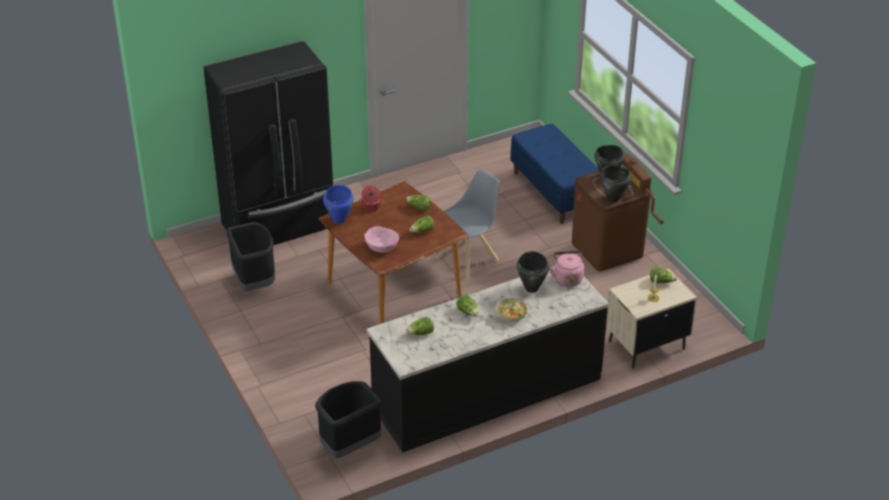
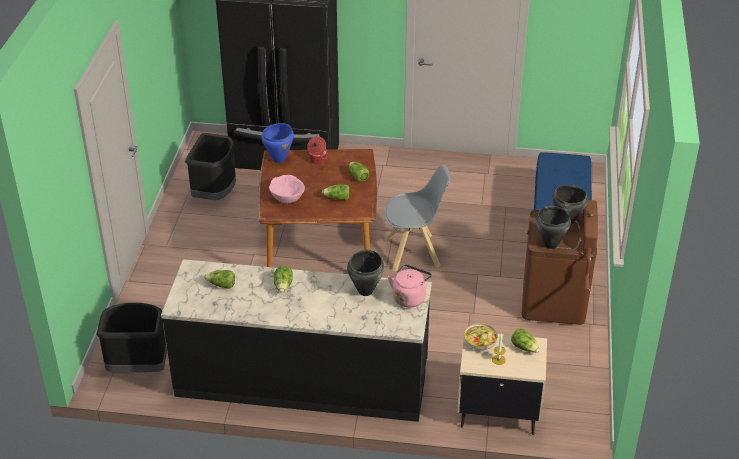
camera: 35 degrees right, 0 degrees up
(512, 315) = (319, 307): bowl -> bowl (479, 342)

